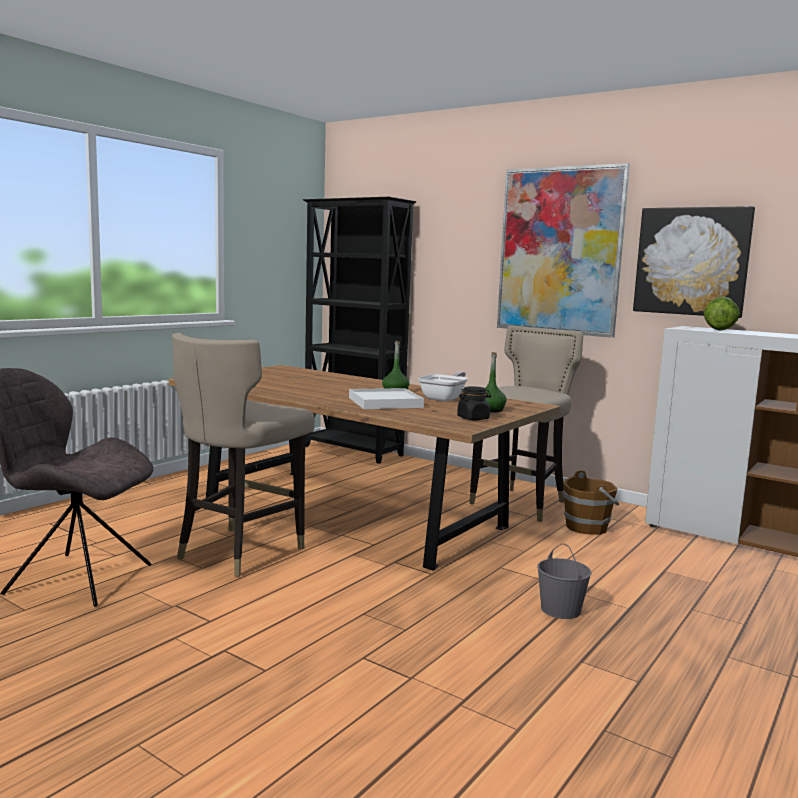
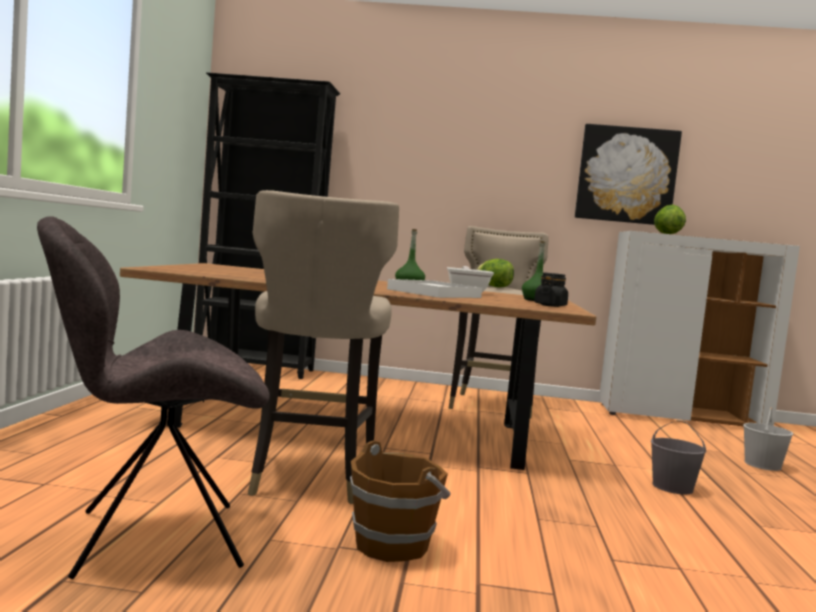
camera: 30 degrees left, 5 degrees down
(518, 388) = (494, 287): none -> lettuce
(559, 251) = (501, 157): picture -> none
(587, 527) = (571, 419): brown bucket -> brown bucket (393, 545)
(735, 605) = (763, 465): none -> white bucket

